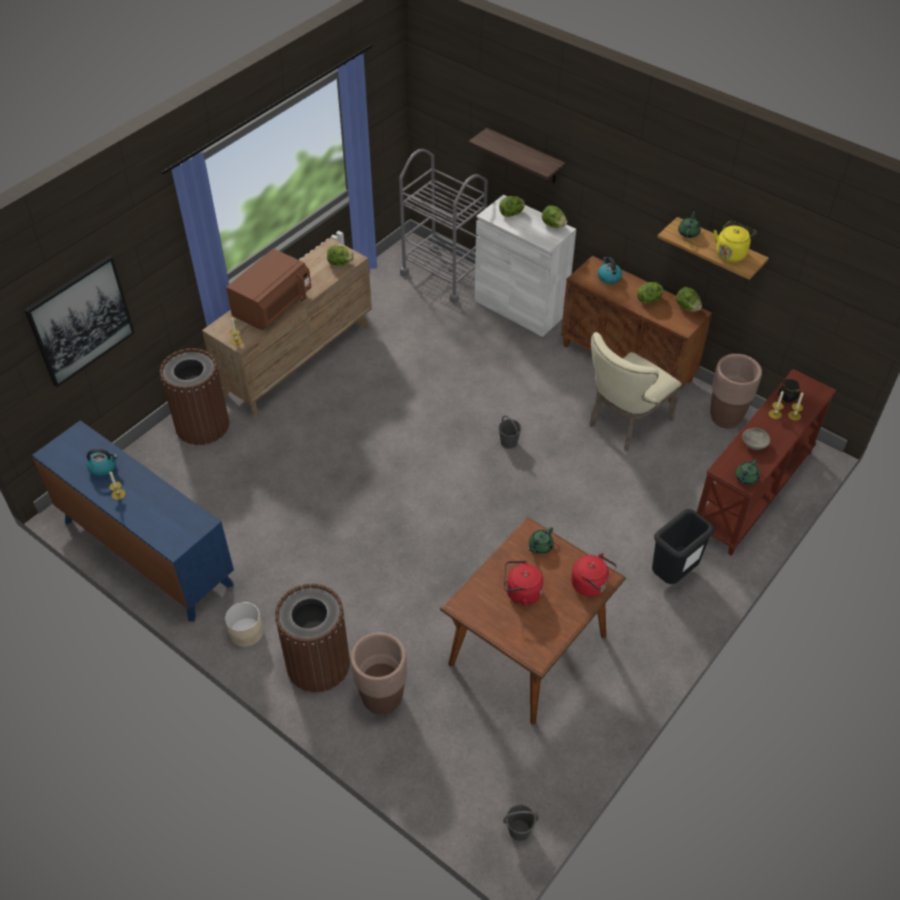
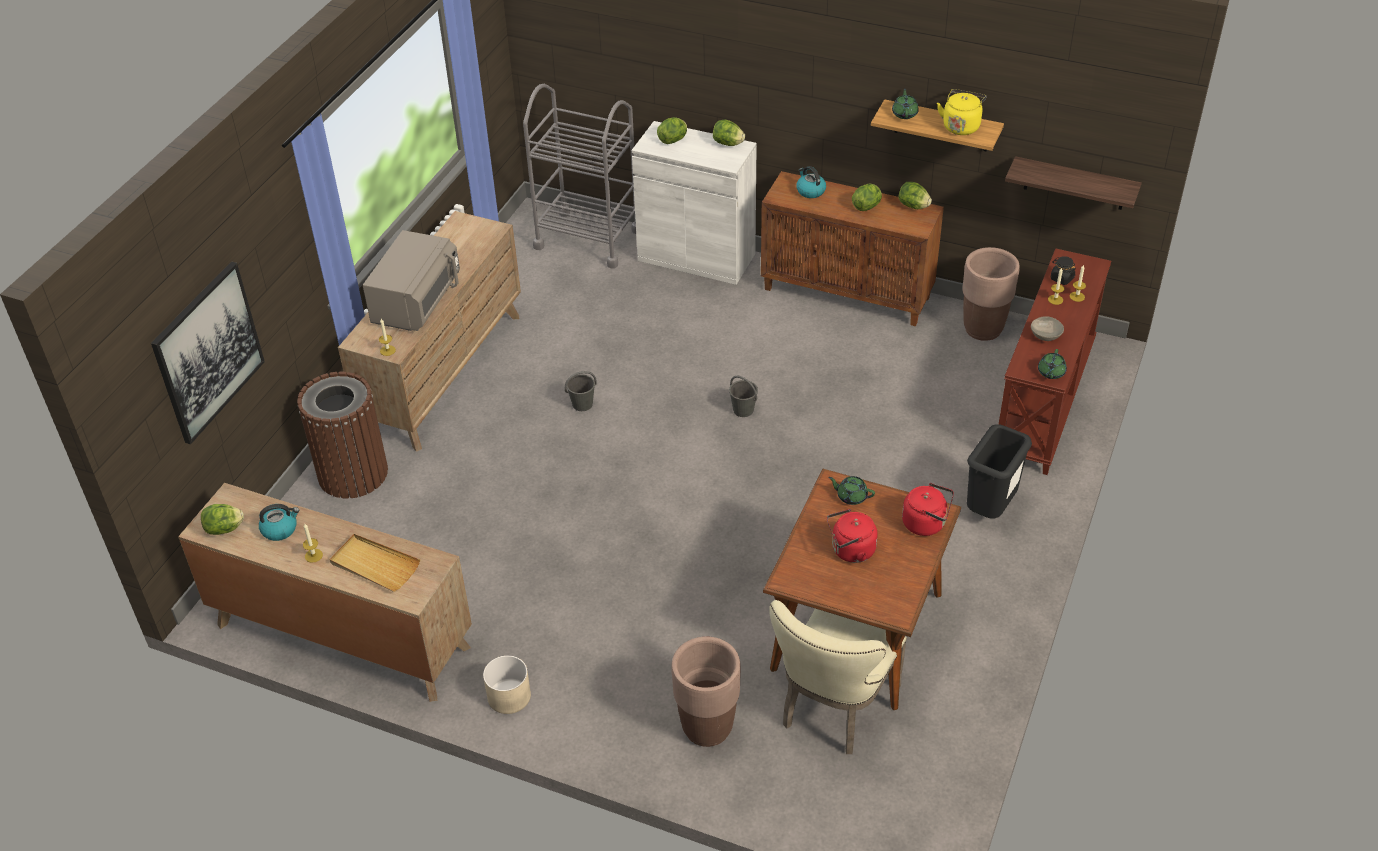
camera: 15 degrees left, 5 degrees down
(146, 552) = (341, 636): blue dresser -> brown dresser
(158, 513) = (374, 565): none -> beige tray
(273, 307) = (417, 303): brown microwave -> grey microwave
(318, 664) = (613, 709): brown trash can -> none
(340, 263) = (480, 237): lettuce -> lettuce (224, 529)
(519, 830) = (925, 827): grey bucket -> grey bucket (582, 404)
(524, 156) = (677, 67): shelf -> shelf (1075, 184)
(540, 546) = (851, 496): green teapot -> green teapot turned 90 degrees clockwise
(625, 423) = (871, 360): beige chair -> beige chair (834, 709)

